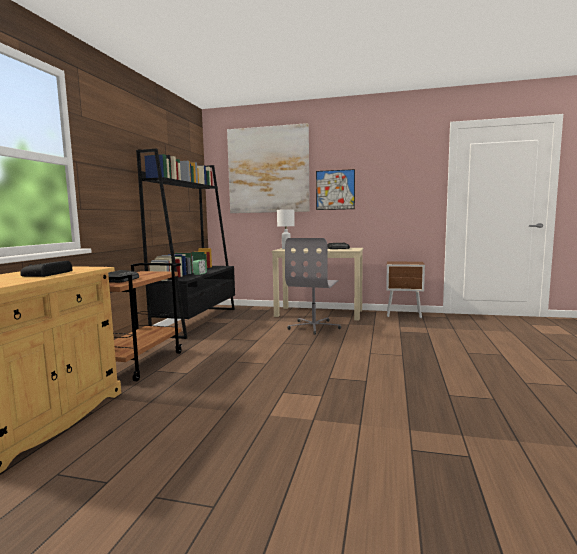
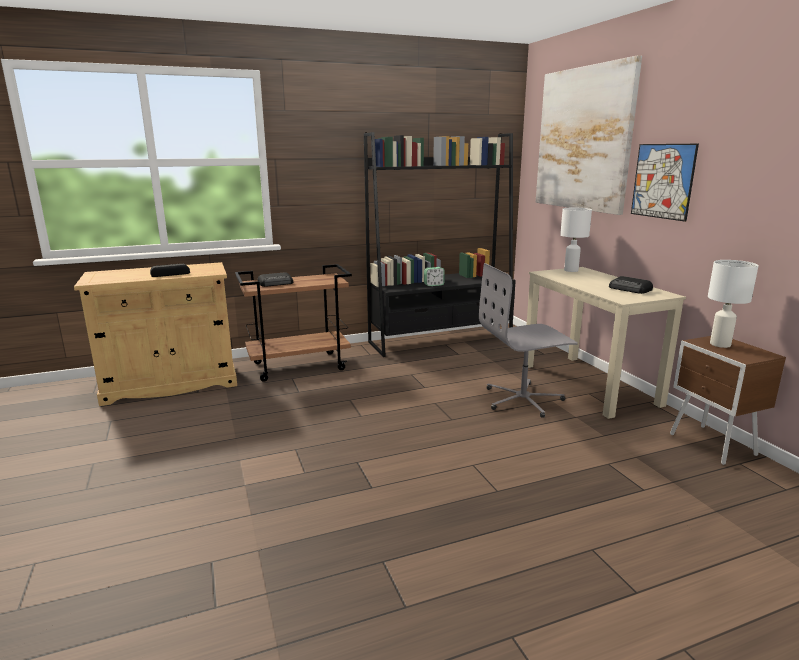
camera: 55 degrees right, 10 degrees up
(399, 262) = (719, 344): none -> white table lamp

